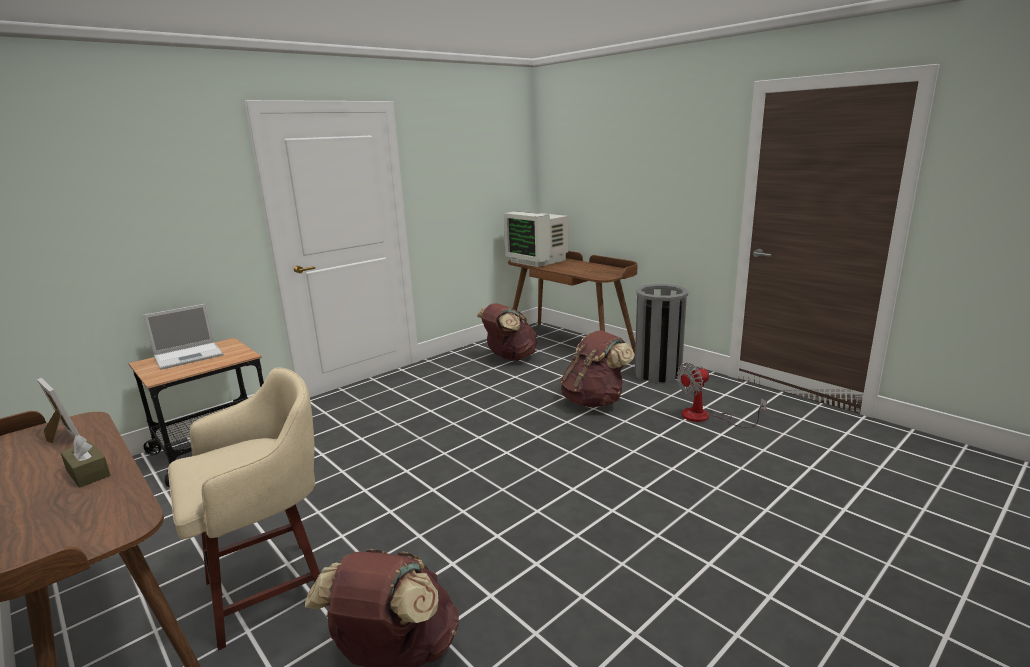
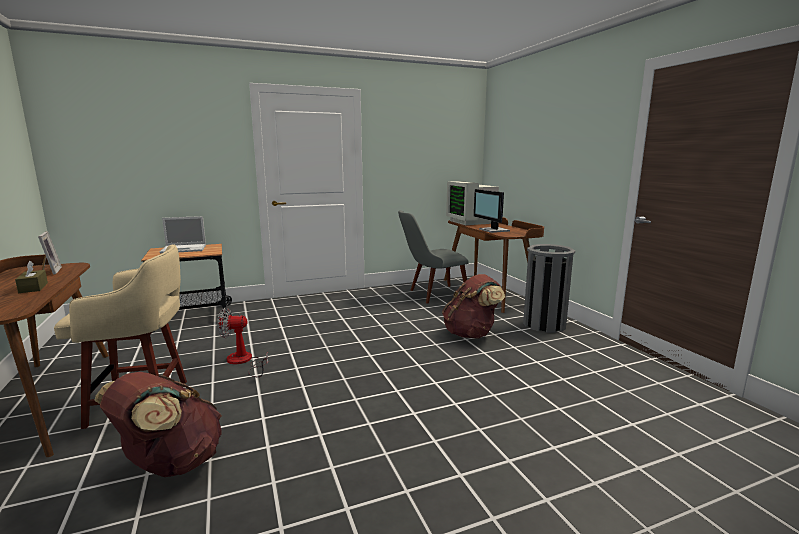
camera: 20 degrees right, 5 degrees down
(509, 358) = (431, 295): brown backpack -> grey chair
(578, 271) = (493, 230): none -> monitor
(706, 417) = (560, 363): fan -> fan (243, 362)

